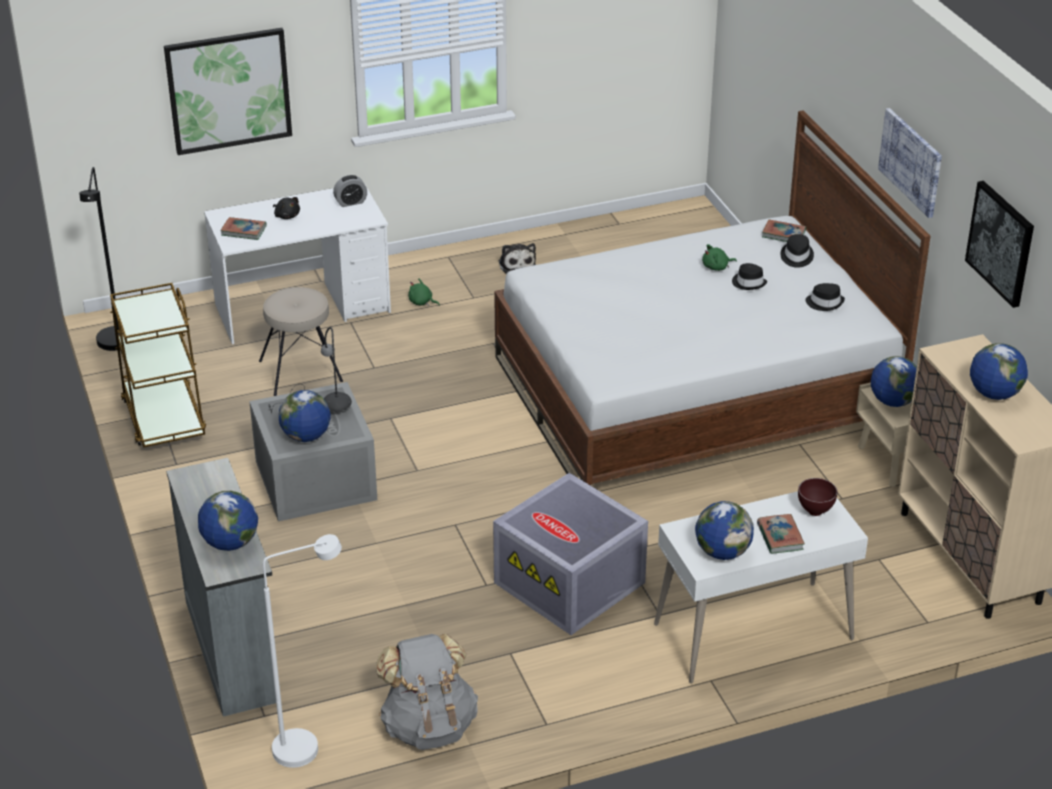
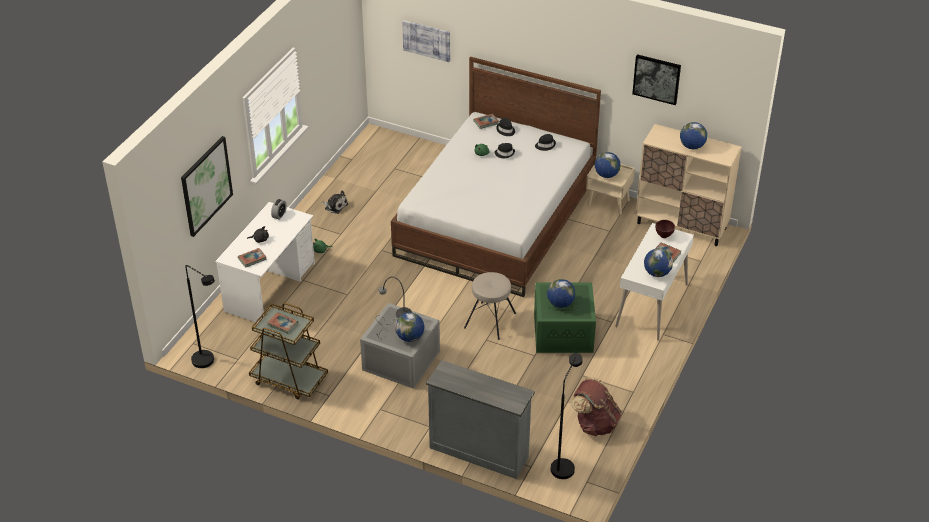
camera: 45 degrees left, 5 degrees up
(150, 314) = (282, 324): none -> book
(230, 543) = (501, 392): globe -> globe (560, 304)
(301, 371) = (317, 317): beige stool -> beige stool (490, 320)
(307, 745) = (564, 464): white floor lamp -> black floor lamp
(429, 726) = (595, 424): grey backpack -> brown backpack
(572, 583) = (564, 332): grey storage box -> green storage box
(911, 162) = (573, 59): picture -> picture (426, 40)

